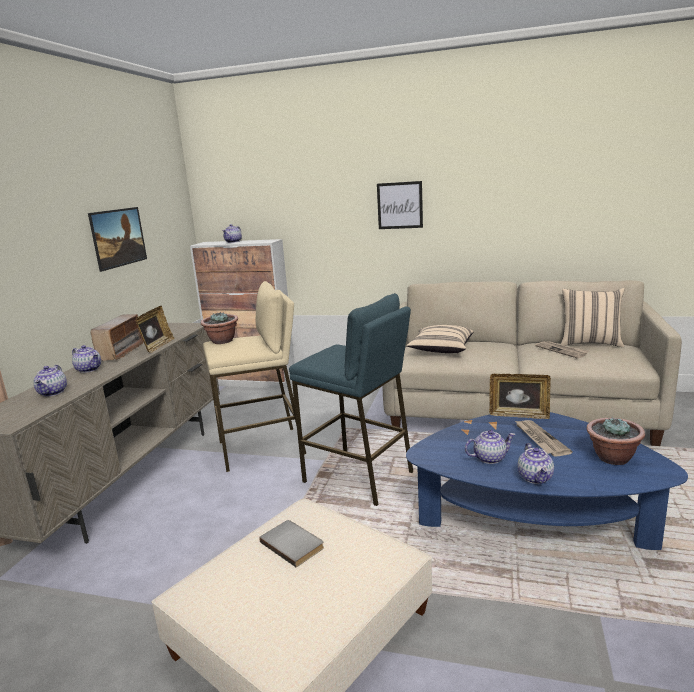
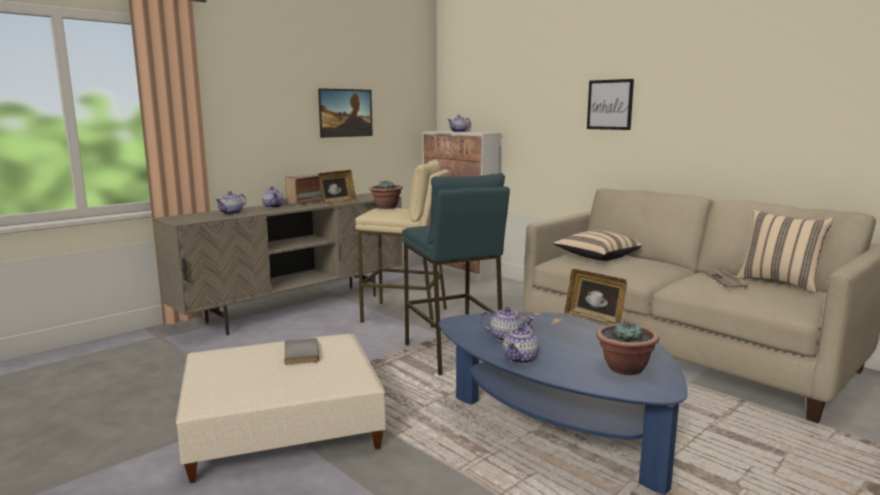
camera: 30 degrees right, 5 degrees down
(540, 439) = (579, 339): newspaper -> none

